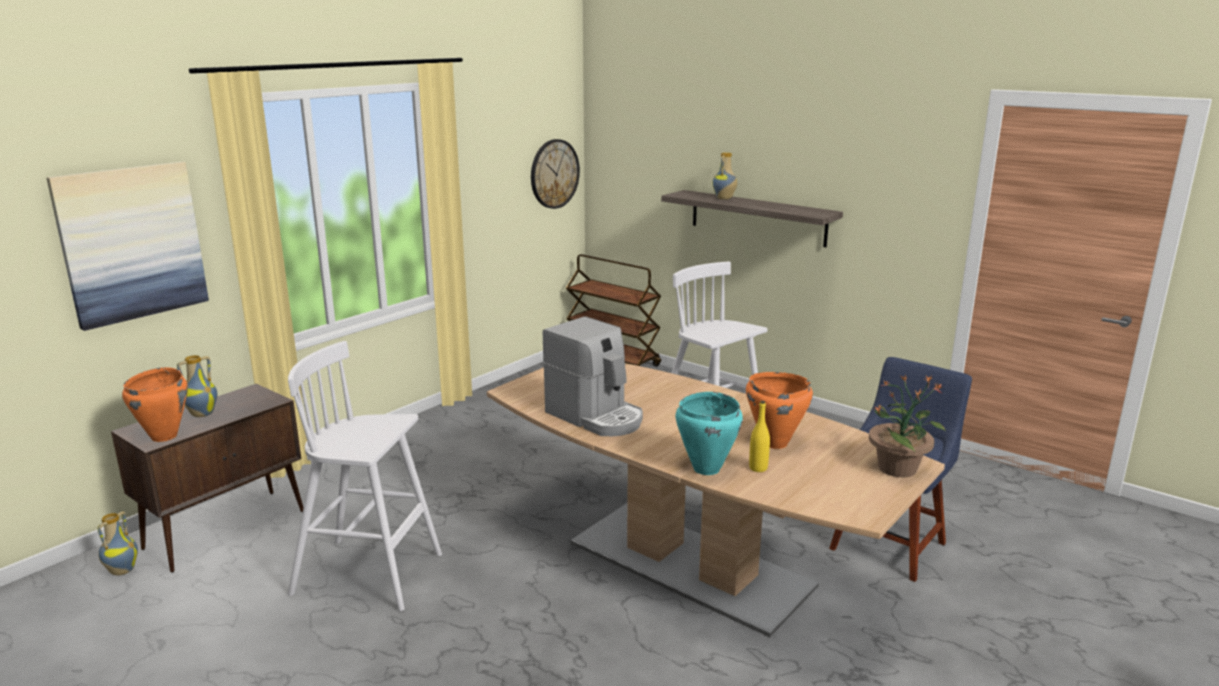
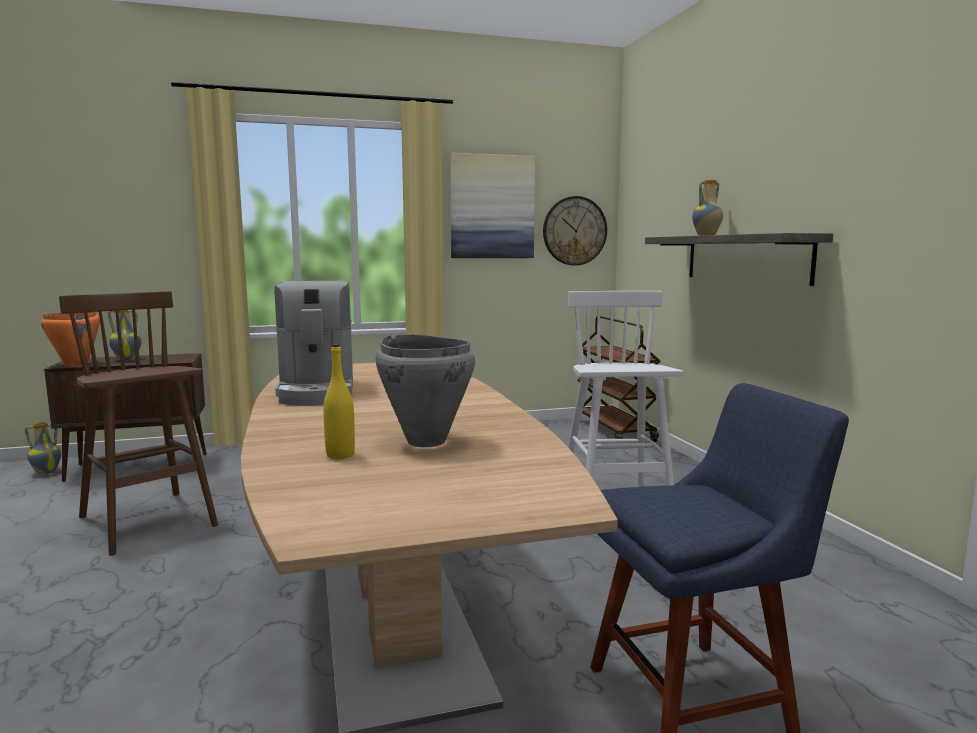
camera: 35 degrees right, 10 degrees down
(131, 243) = (120, 219): picture -> picture (492, 207)
(370, 574) = (149, 522): white stool -> brown stool
(706, 469) = (287, 442): turquoise cooking pot -> none
(774, 443) = (426, 441): orange cooking pot -> grey cooking pot
(898, 468) = (523, 502): potted plant -> none

